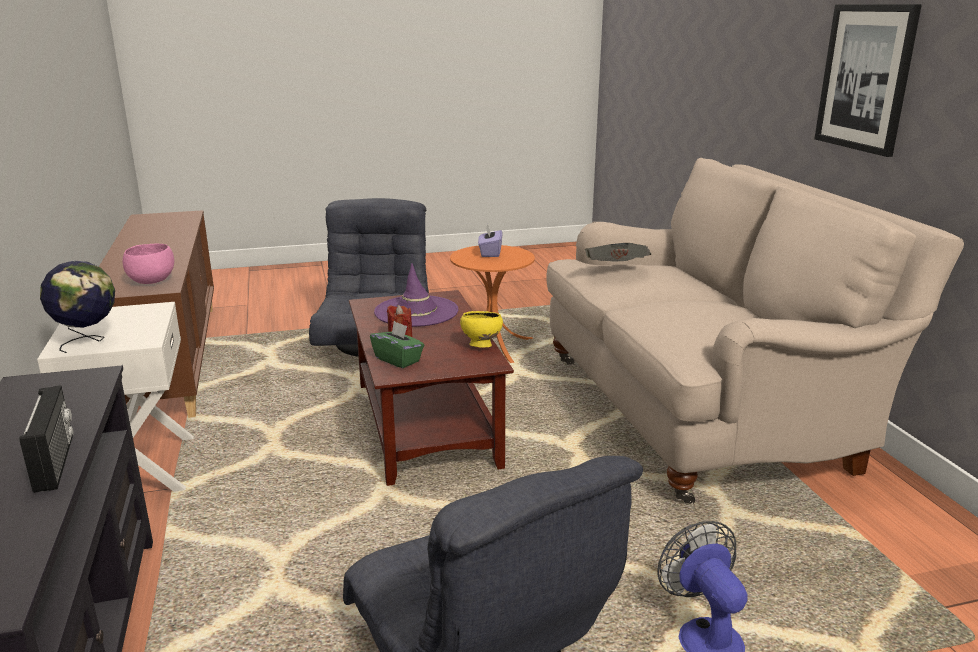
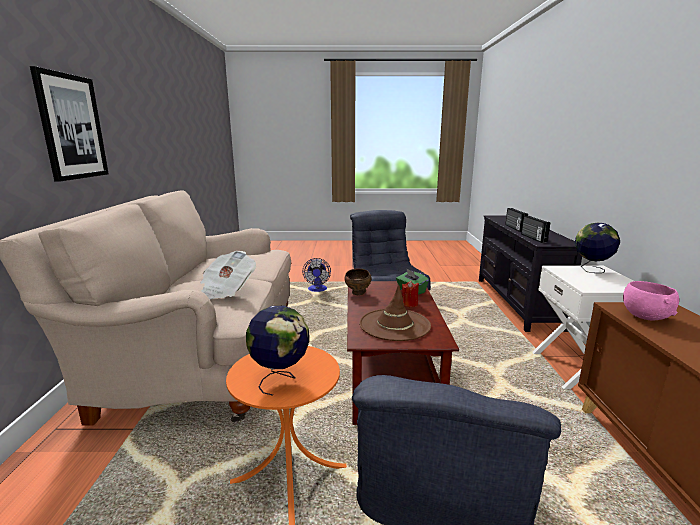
camera: 165 degrees left, 5 degrees down
(84, 399) = (533, 238): none -> radio
(416, 312) = (394, 324): purple hat -> brown hat
(480, 346) = (358, 293): yellow bowl -> brown bowl
(490, 253) = (280, 379): purple tissue box -> globe

